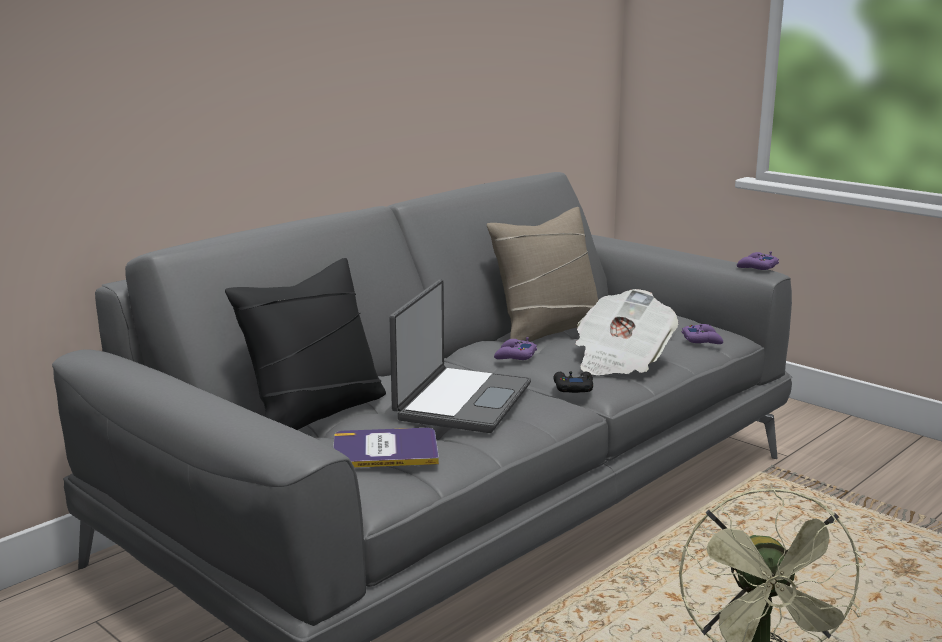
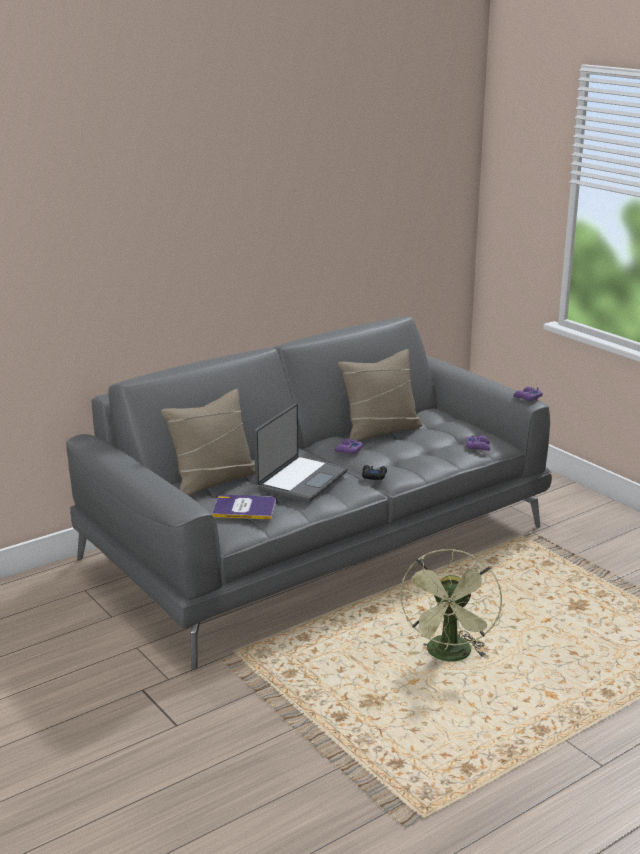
camera: 10 degrees right, 5 degrees up
(315, 412) = (213, 481): black pillow -> beige pillow
(620, 360) = (414, 458): newspaper -> none

